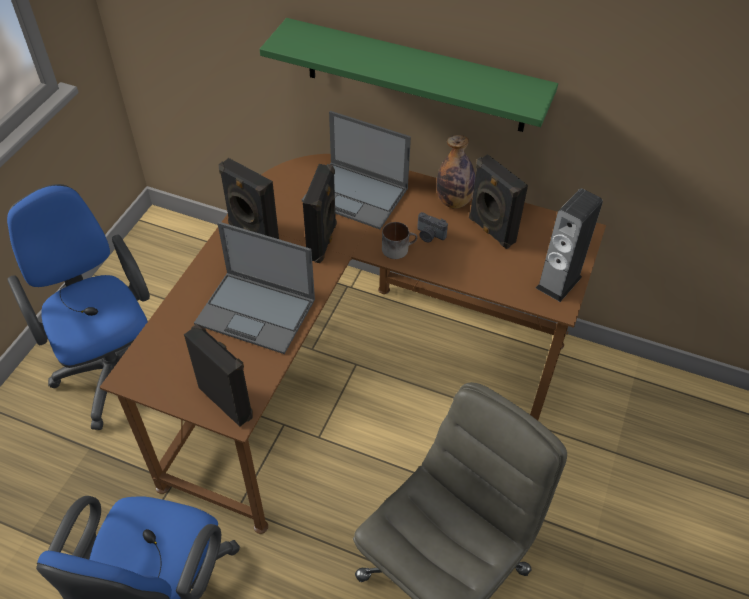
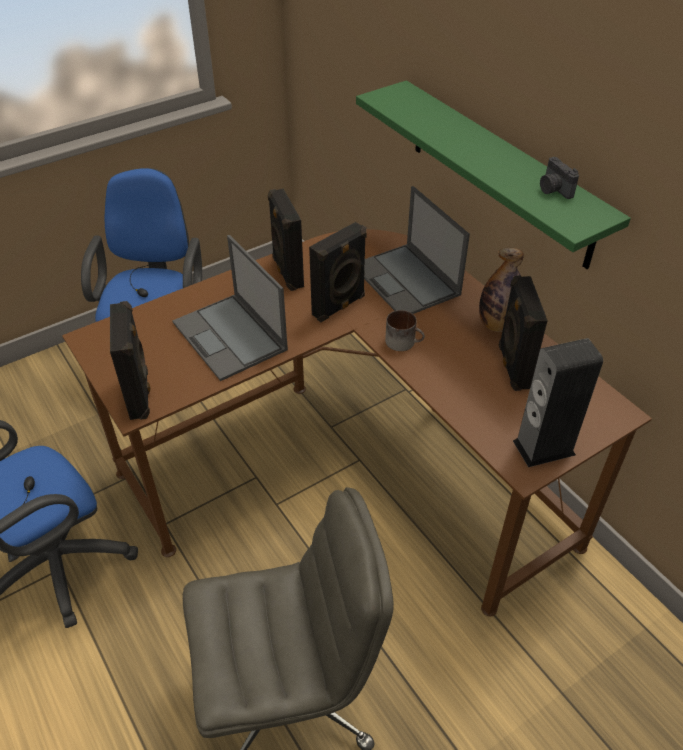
camera: 35 degrees right, 5 degrees down
(429, 235) = (444, 344): camera -> camera (553, 190)

